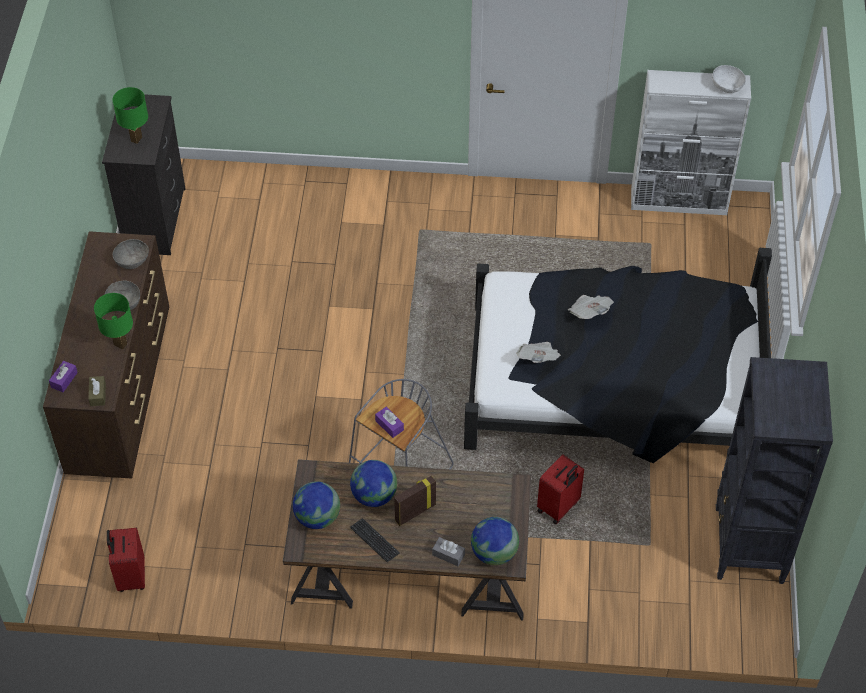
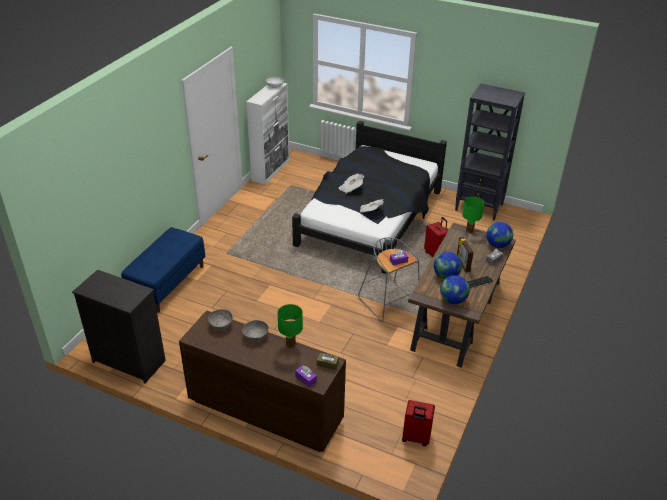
camera: 70 degrees left, 15 degrees down
(136, 139) = (123, 292): green table lamp -> green table lamp (469, 231)
(320, 193) = (167, 283): none -> blue bench

